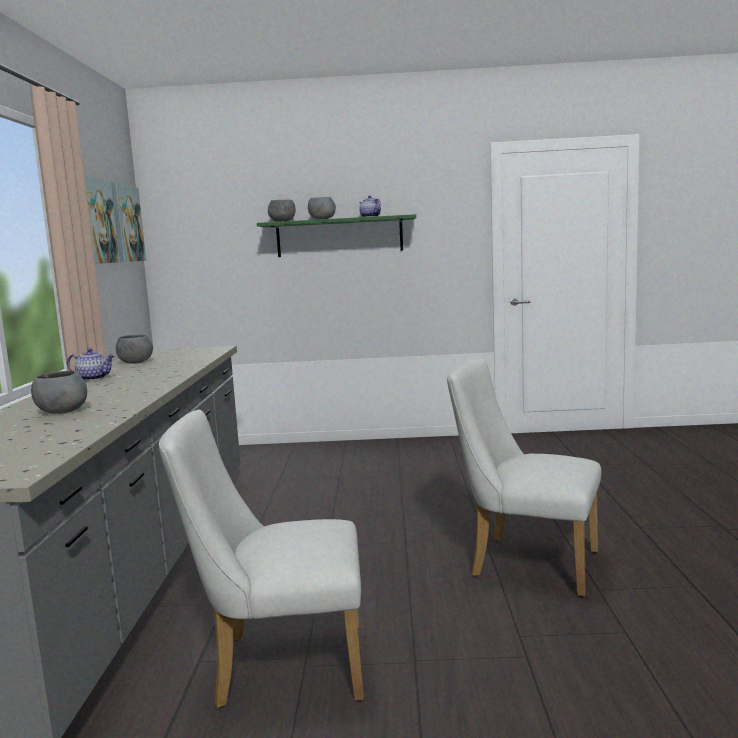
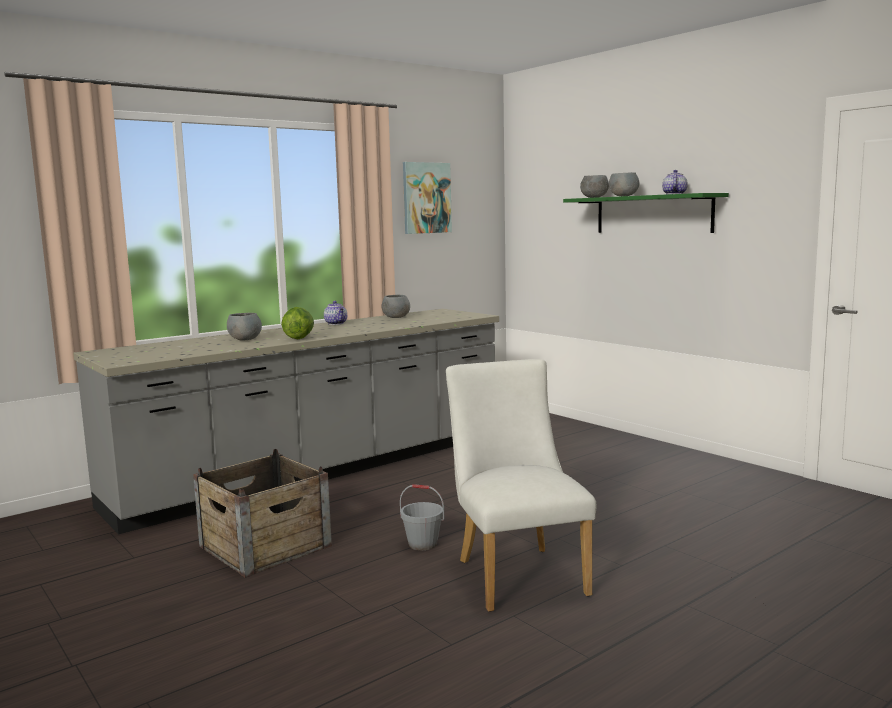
camera: 50 degrees right, 0 degrees up
(126, 223) = (476, 197): picture -> none
(136, 396) = (298, 338): none -> lettuce
(279, 666) = (265, 546): white chair -> crate
(411, 580) = (423, 544): none -> grey bucket

